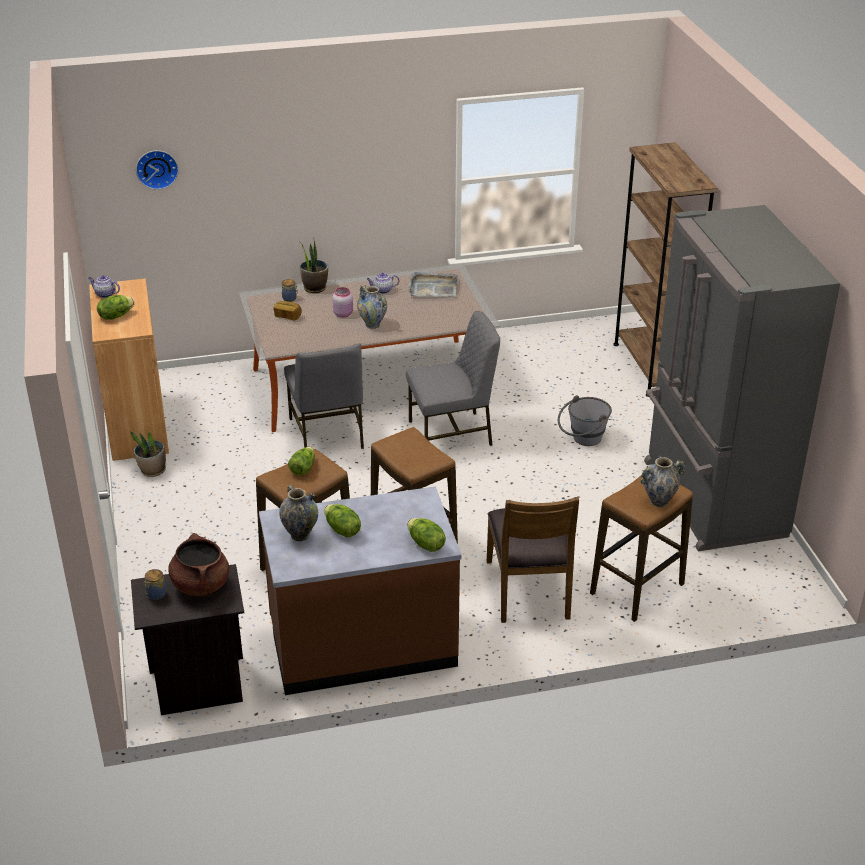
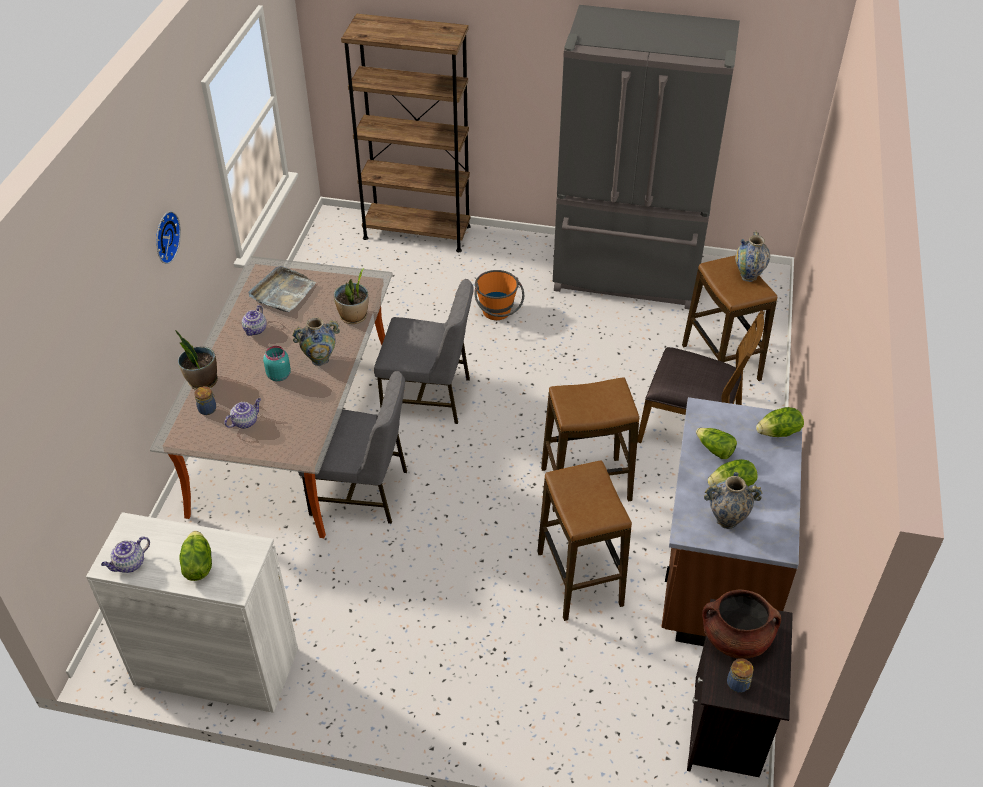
camera: 65 degrees left, 10 degrees up
(137, 425) = (216, 666): brown cabinet -> white cabinet
(152, 470) = (322, 674): potted plant -> potted plant (353, 316)
(156, 168) = (37, 379): wall clock -> wall clock (164, 237)
(288, 316) = (245, 421): bread -> teapot
(302, 468) = (578, 492): lettuce -> lettuce (715, 450)
(343, 314) = (278, 375): pink jar -> turquoise jar
(452, 434) = (428, 396): grey chair -> grey chair turned 90 degrees clockwise
(582, 440) = (498, 315): grey bucket -> orange bucket

